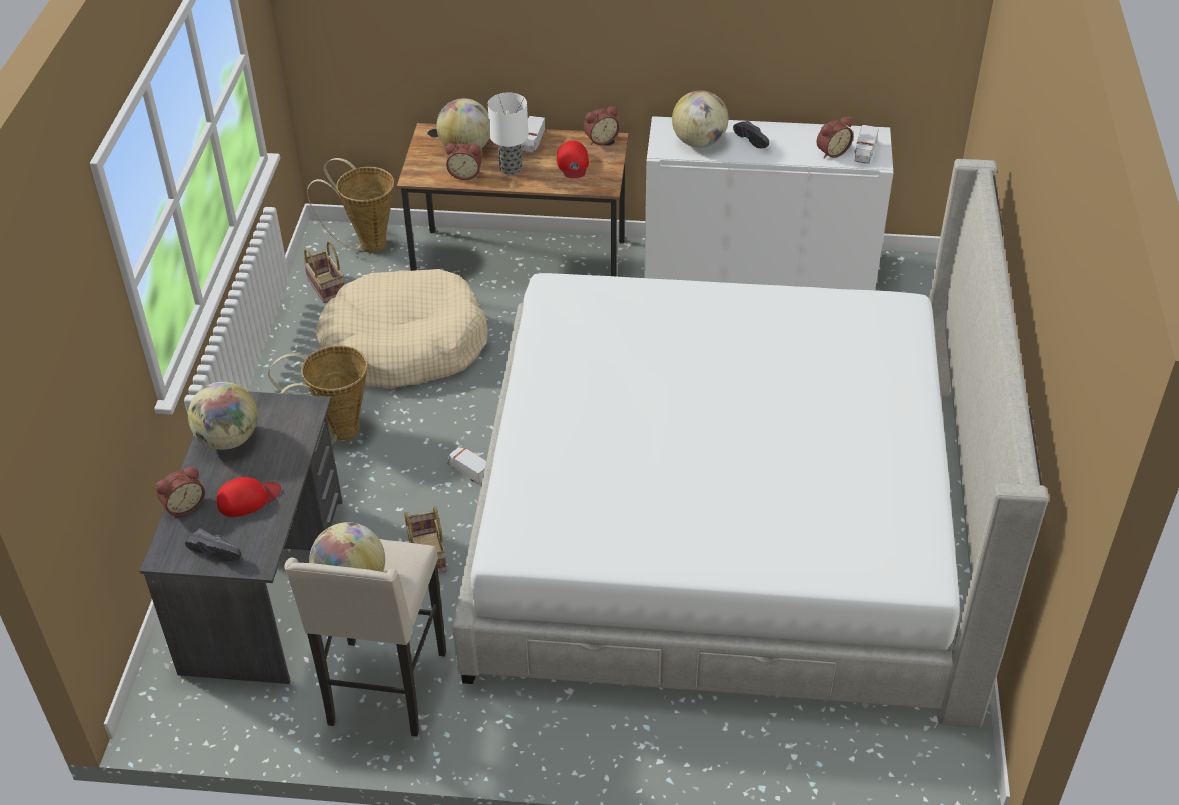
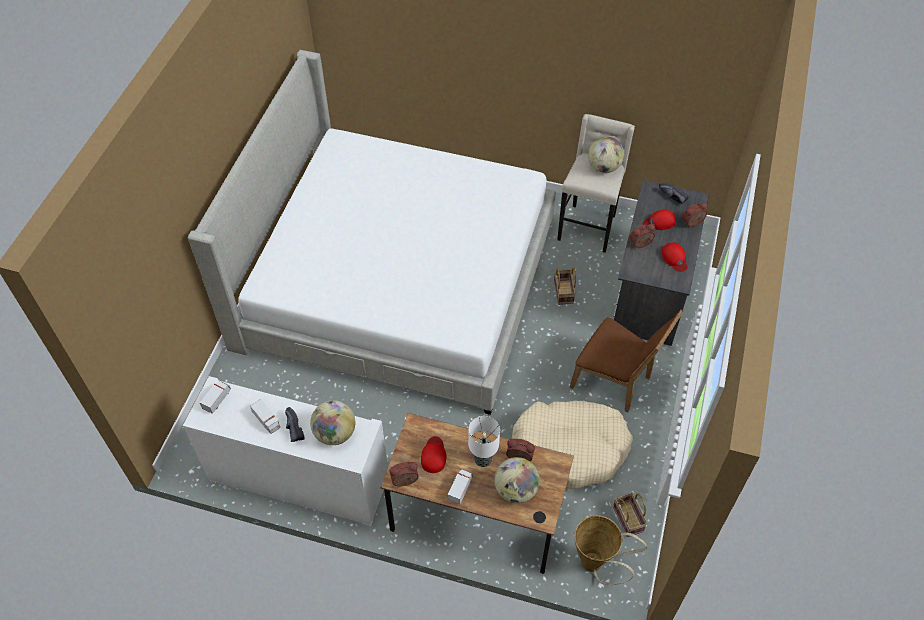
camera: 170 degrees left, 10 degrees up
(228, 439) = (674, 258): globe -> red cap
(337, 432) = (615, 382): basket -> brown chair
(468, 471) = (535, 341): toy truck -> toy truck (267, 420)
(831, 152) = (241, 404): alarm clock -> alarm clock (641, 244)

